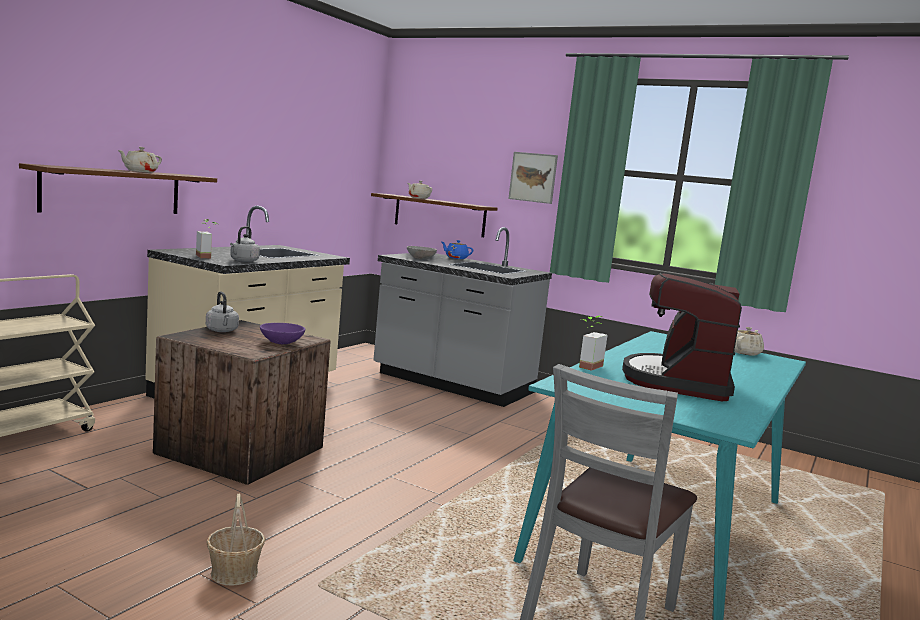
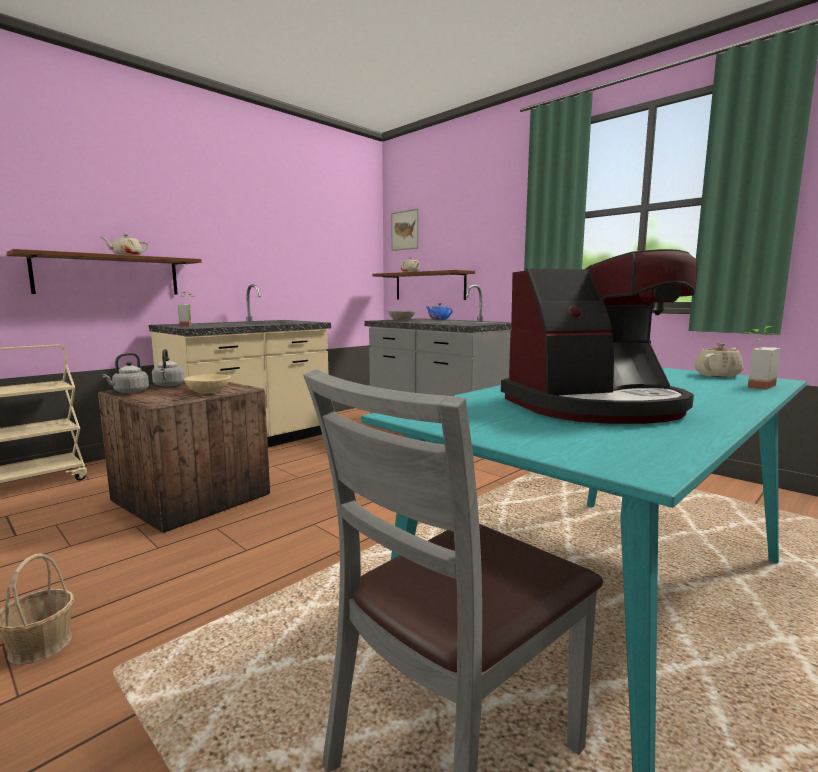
camera: 15 degrees right, 0 degrees up
(243, 261) = (215, 326): grey kettle -> grey kettle (129, 392)
(281, 342) = (208, 392): purple bowl -> beige bowl
(533, 177) = (502, 237): picture -> picture (405, 230)
(585, 365) = (477, 393): potted plant -> potted plant (753, 385)
(678, 382) = (595, 406): coffee machine -> coffee machine turned 135 degrees counterclockwise

